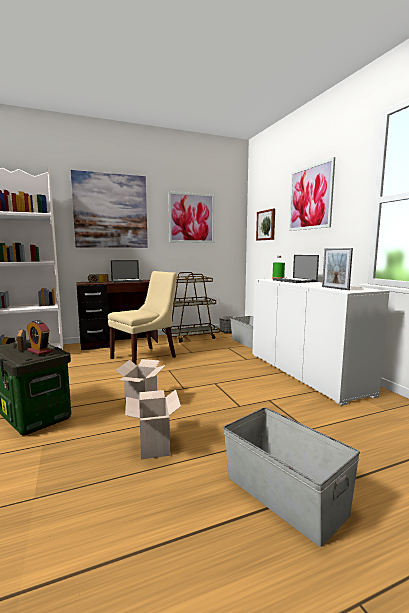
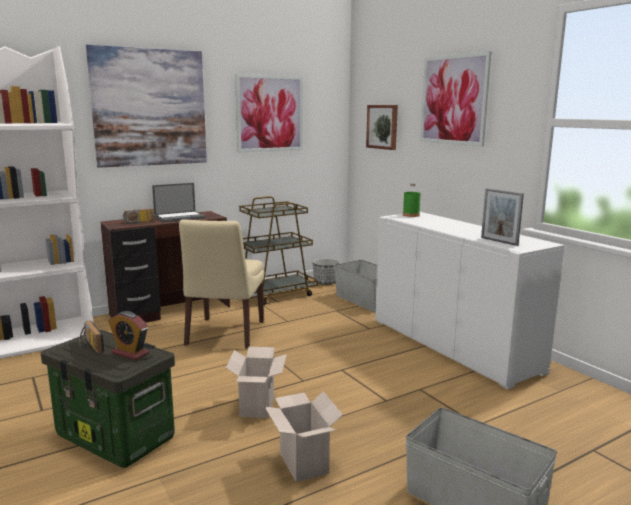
camera: 10 degrees left, 5 degrees up
(145, 357) = (224, 334): beige chair -> beige chair turned 150 degrees clockwise
(295, 281) = (437, 221): laptop -> none

